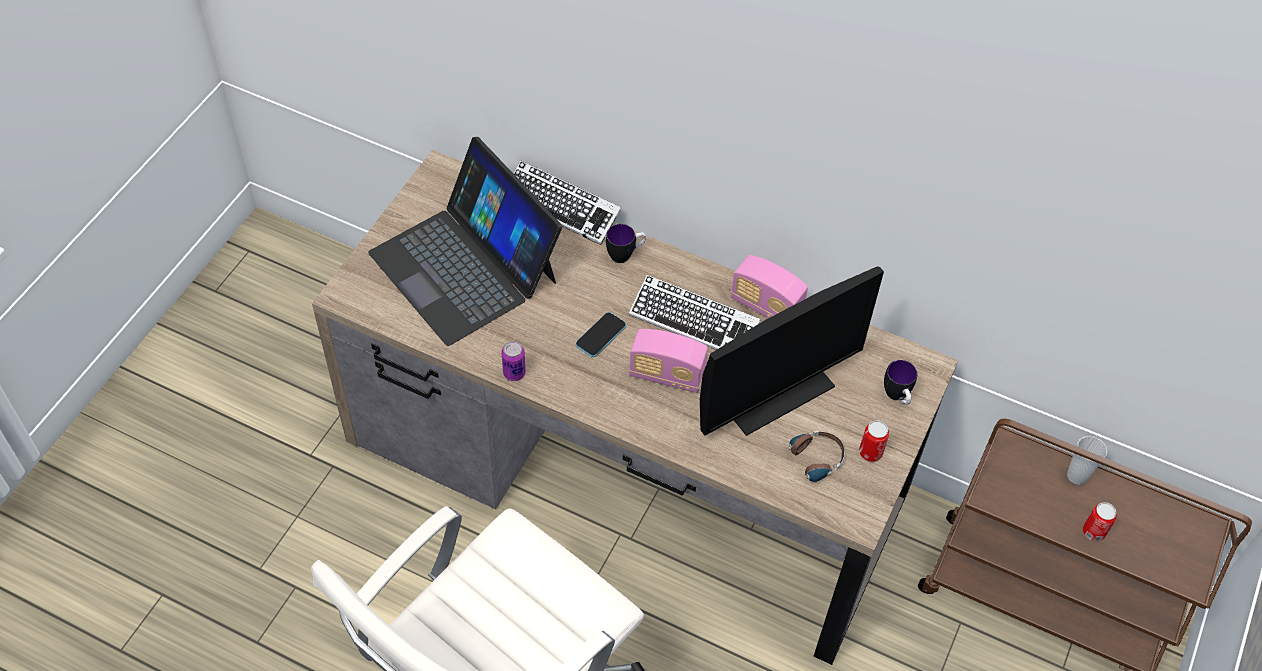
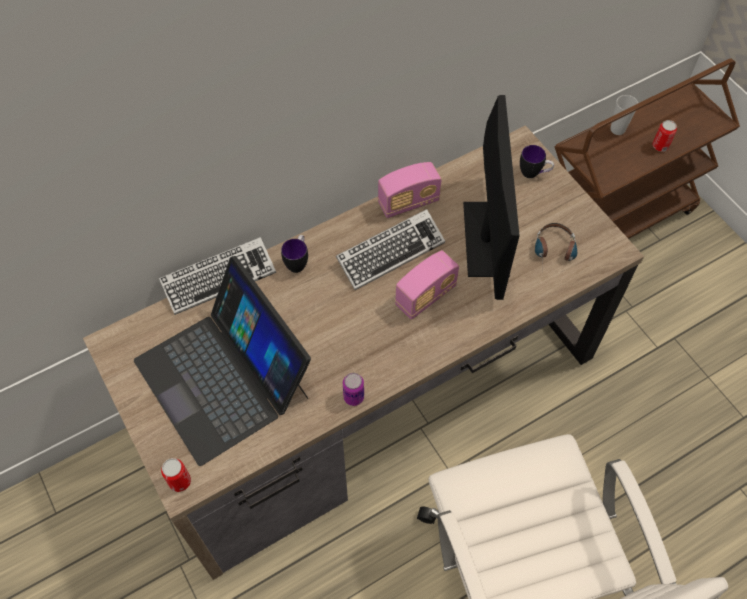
camera: 55 degrees left, 5 degrees up
(465, 266) = (223, 377): laptop -> laptop turned 60 degrees clockwise
(601, 335) = (360, 319): phone -> none
(870, 452) = (567, 213): can -> can (180, 481)

